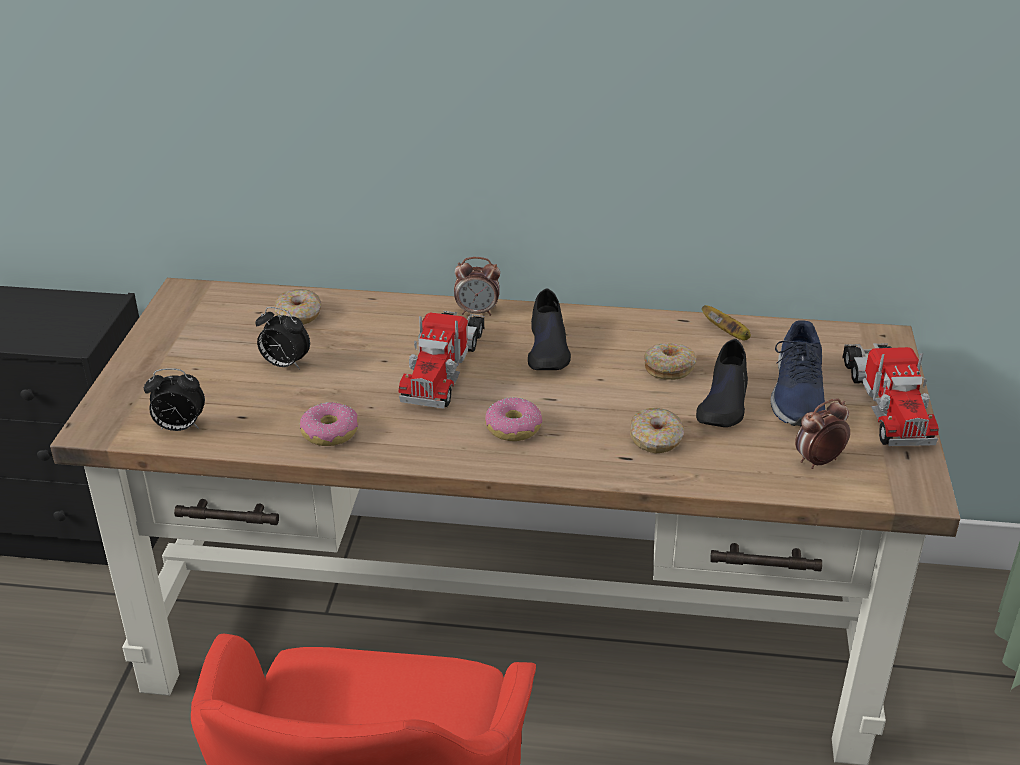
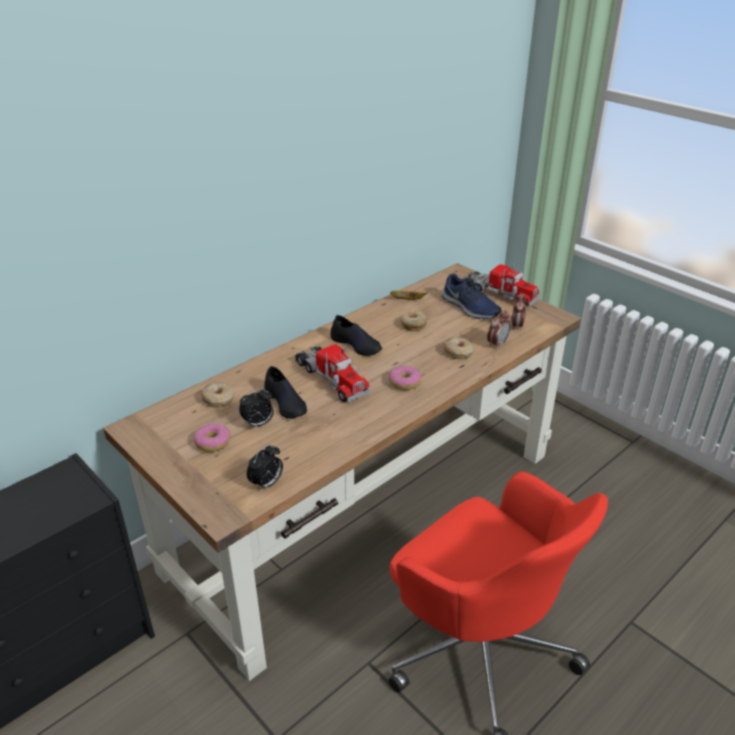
camera: 50 degrees left, 0 degrees up
(330, 433) = (339, 436): donut -> donut (213, 442)
(477, 312) = (298, 348): alarm clock -> alarm clock (497, 344)
(724, 402) = (453, 325): black shoe -> black shoe (286, 402)

